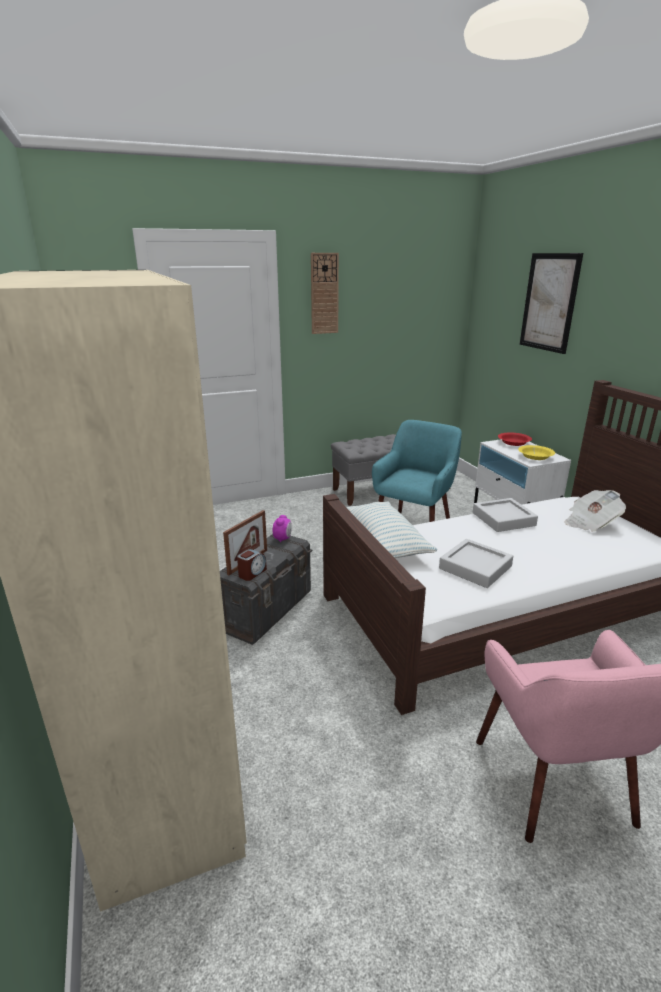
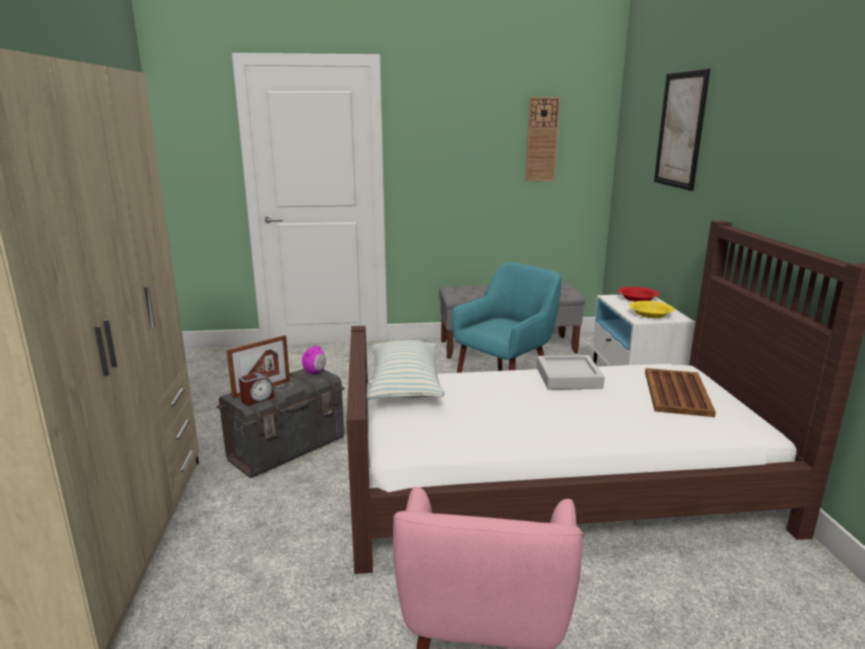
camera: 15 degrees right, 5 degrees down
(324, 294) = (434, 122): wall clock -> wall clock (542, 139)
(475, 567) = (488, 421): grey tray -> none
(590, 523) = (677, 393): newspaper -> brown tray

